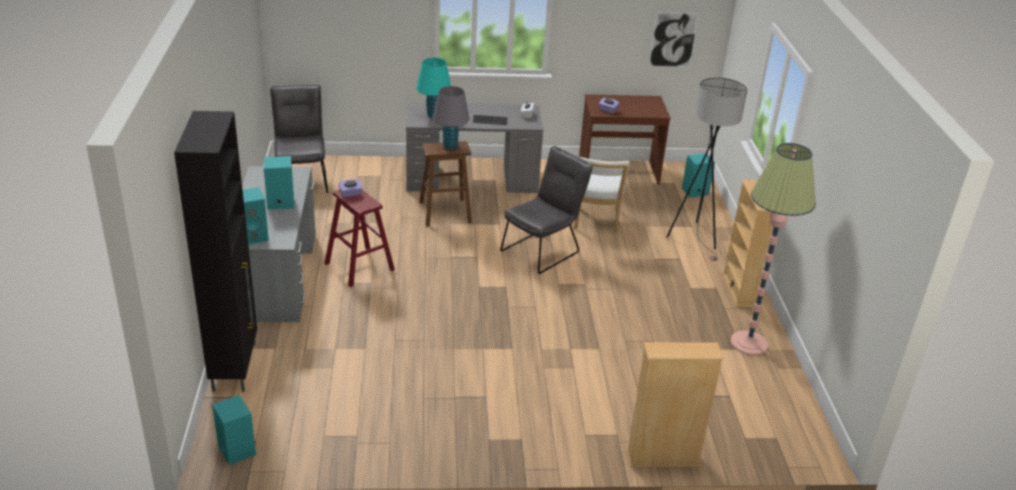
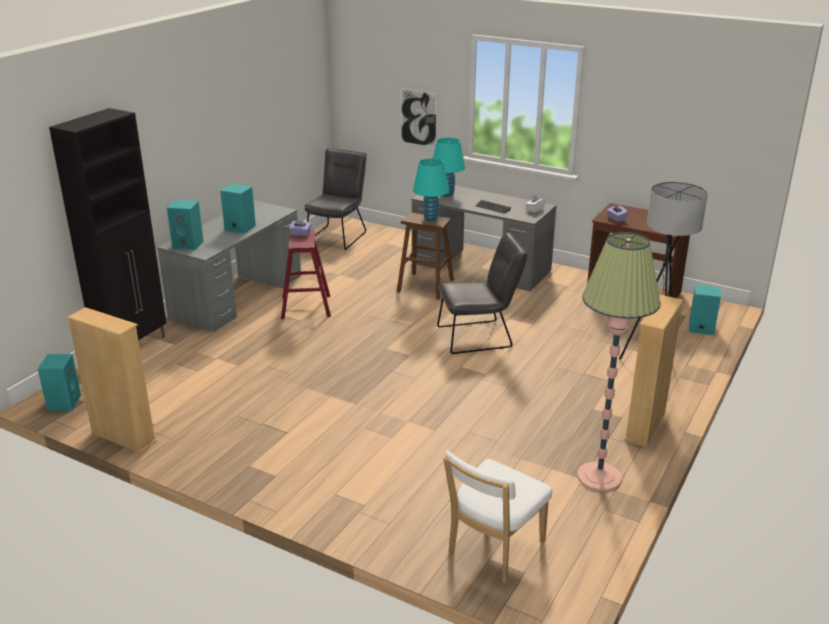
camera: 35 degrees right, 5 degrees down
(450, 146) = (430, 218): grey table lamp -> turquoise table lamp
(595, 221) = (560, 327): white chair -> white chair (493, 550)
(662, 458) = (382, 542): beige bookcase -> beige bookcase (123, 437)
(673, 40) = (708, 155): picture -> picture (418, 118)

